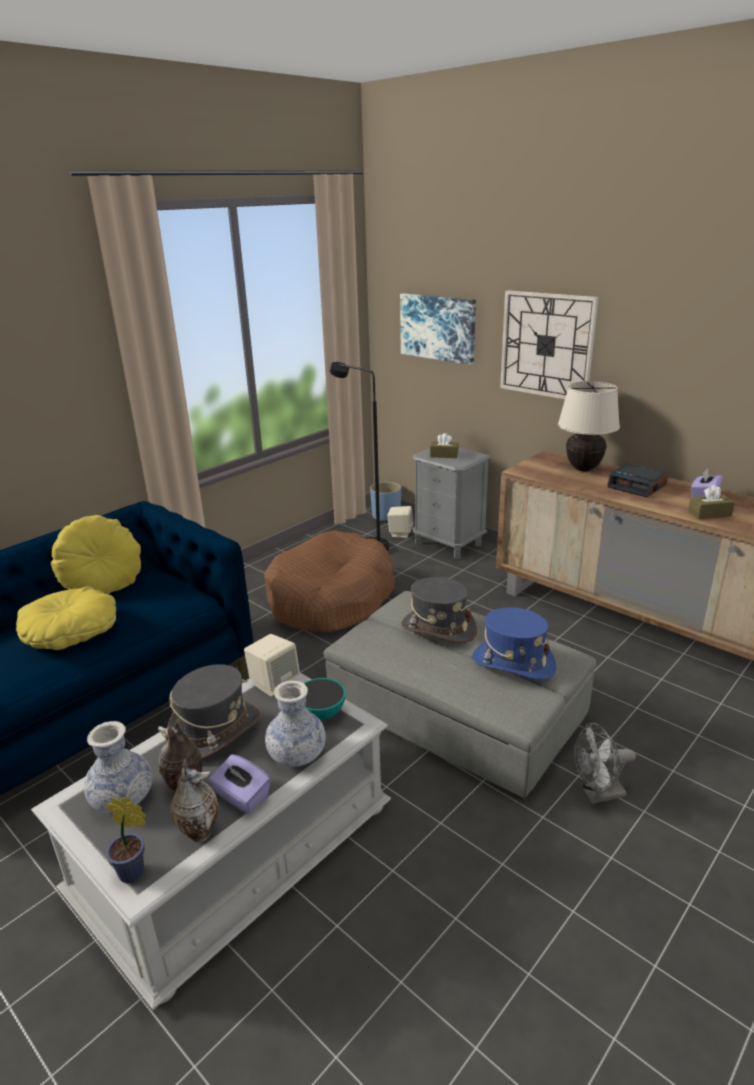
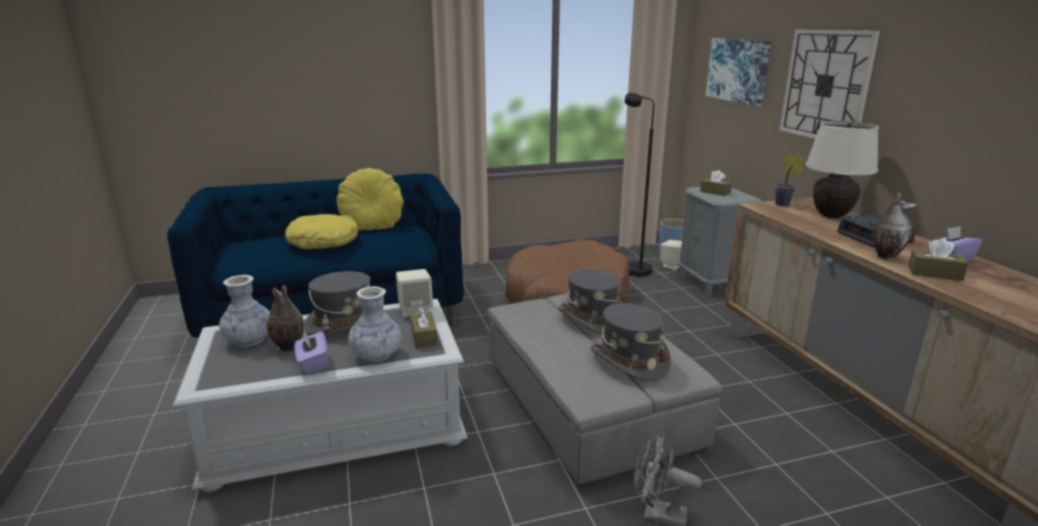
camera: 30 degrees right, 5 degrees down
(135, 873) = (207, 379): potted plant -> potted plant (784, 205)
(199, 831) = (266, 373): vase -> vase (885, 256)
(321, 713) = (424, 337): bowl -> brown tissue box
(513, 663) = (629, 360): blue hat -> grey hat

